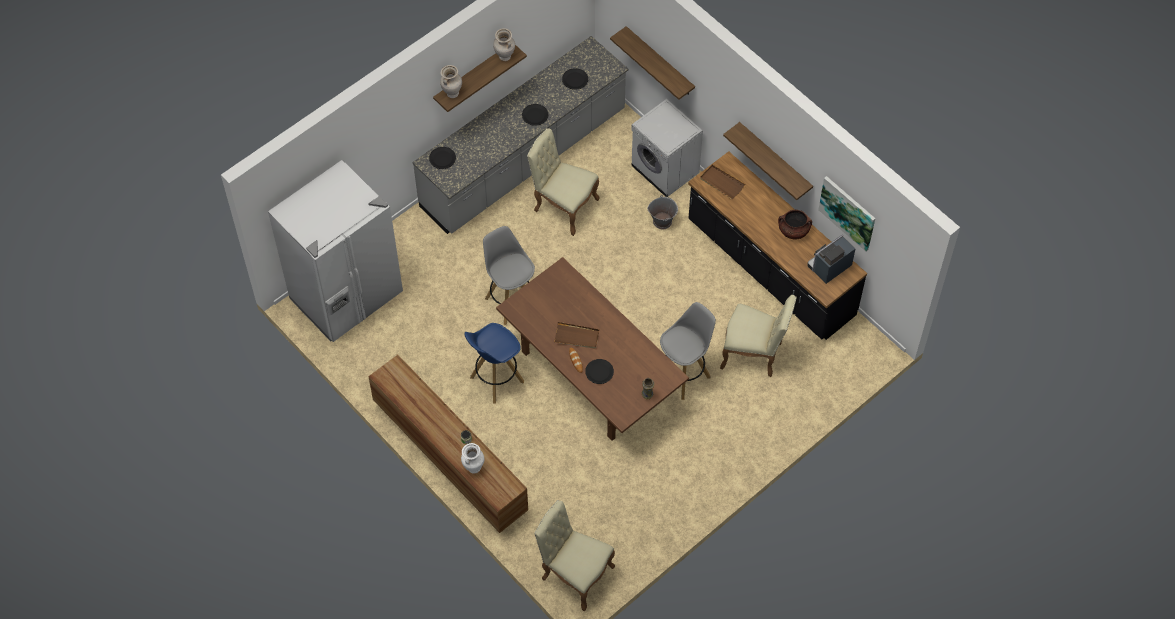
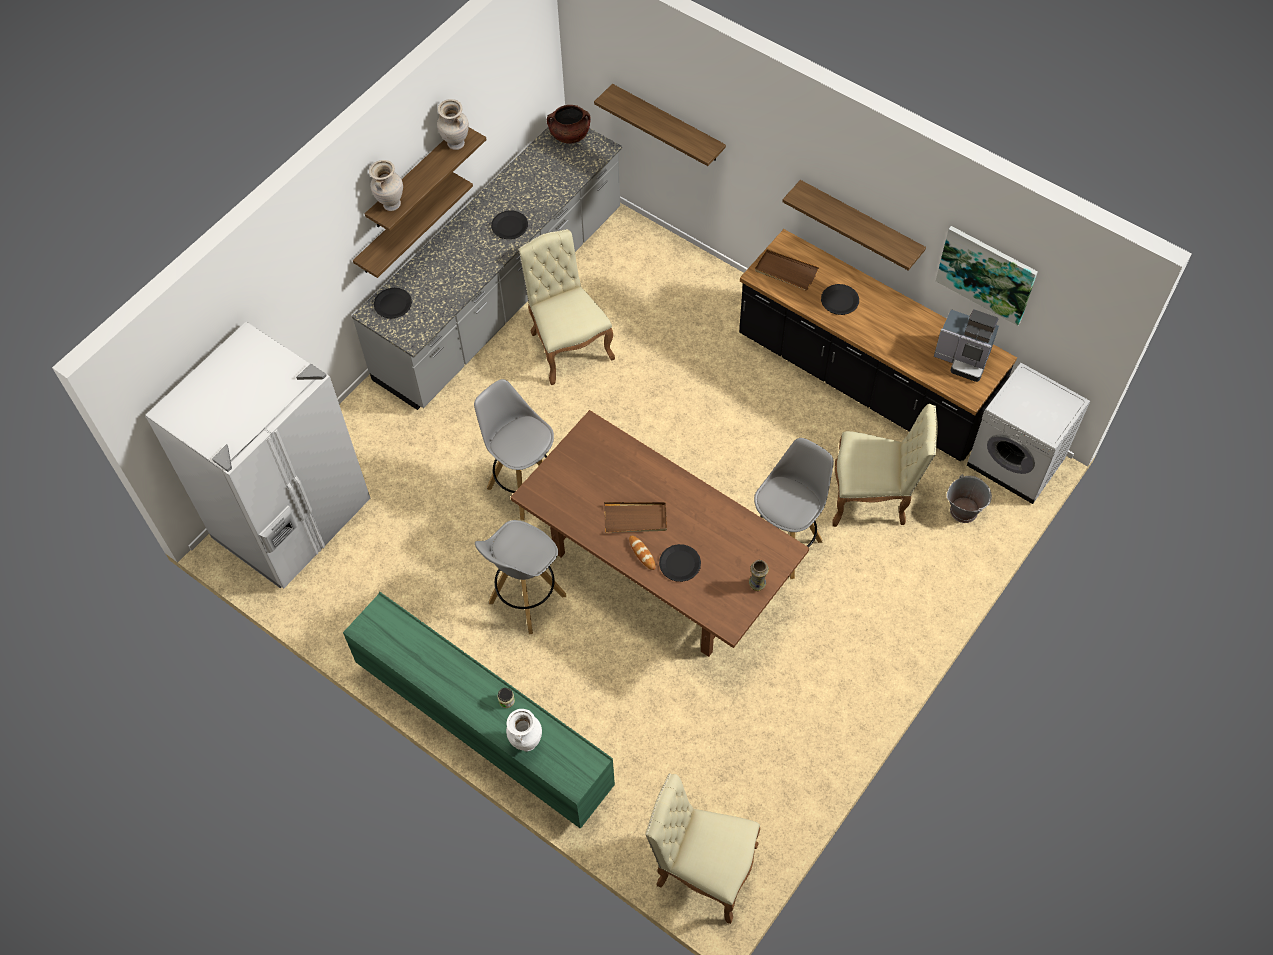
camera: 10 degrees left, 0 degrees up
(449, 459) = (483, 729): brown cabinet -> green cabinet
(459, 104) = (403, 224): none -> shelf
(495, 380) = (525, 599): blue stool -> grey stool
(564, 206) = (568, 346): beige chair -> beige chair turned 45 degrees clockwise
(575, 79) = (553, 171): black plate -> black plate (839, 300)
(662, 221) = (704, 342): grey bucket -> grey bucket (963, 510)
(664, 170) = (690, 277): white washing machine -> white washing machine (1014, 464)
(793, 231) = (900, 318): brown cooking pot -> brown cooking pot (569, 135)
(829, 267) = (963, 359): coffee machine -> coffee machine turned 105 degrees counterclockwise

